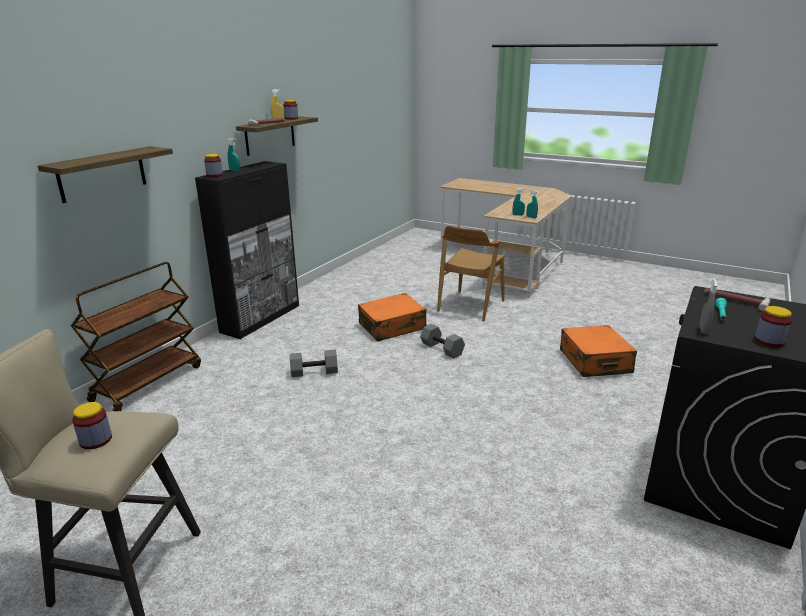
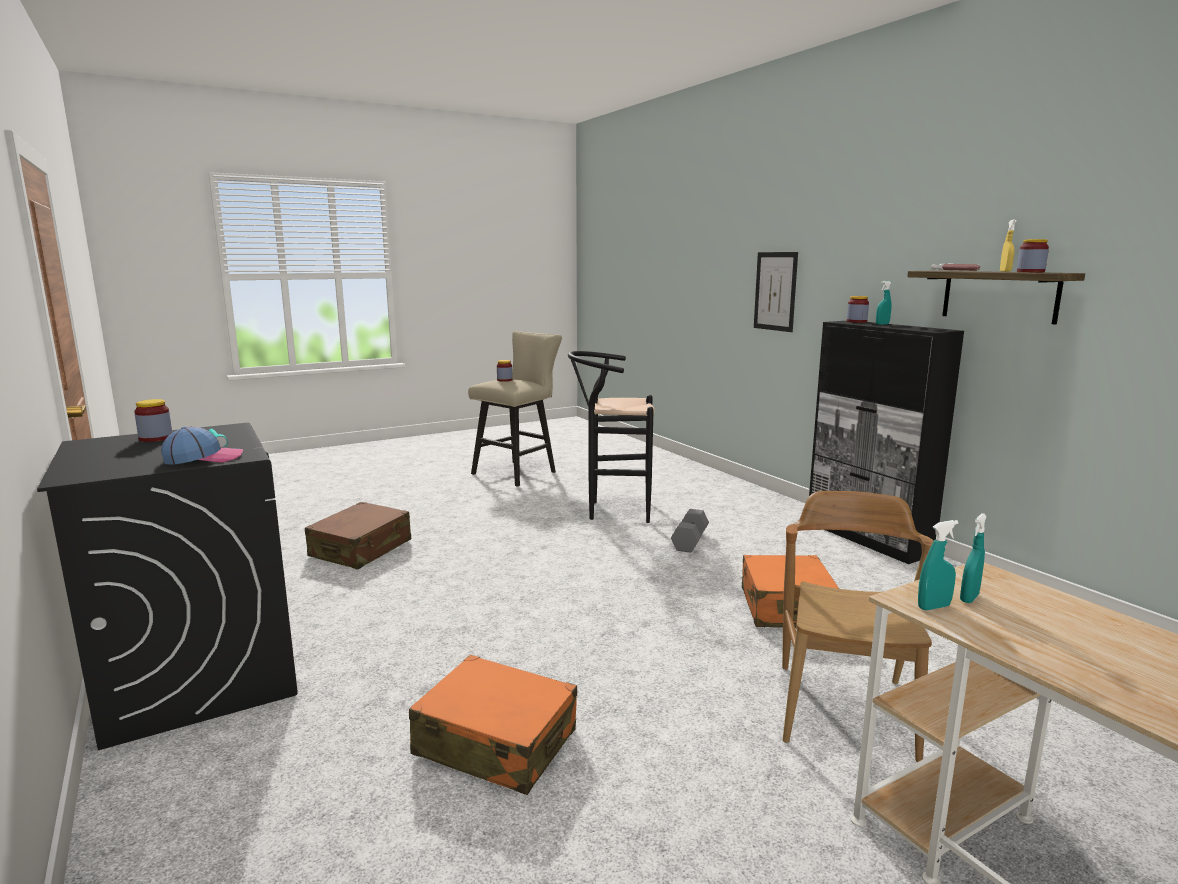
camera: 120 degrees right, 10 degrees down
(102, 174) = (775, 291): shelf -> picture
(148, 382) = (733, 486): brown cart -> none
(261, 426) = (612, 511): none -> black stool
(442, 349) = (679, 623): grey dumbbell -> none
(470, 306) = (845, 710): brown chair -> brown chair turned 45 degrees clockwise
(495, 547) = (361, 549): none -> brown suitcase
(703, 330) = (228, 429): grey spray bottle -> none
(735, 300) = (204, 458): hammer -> cap

